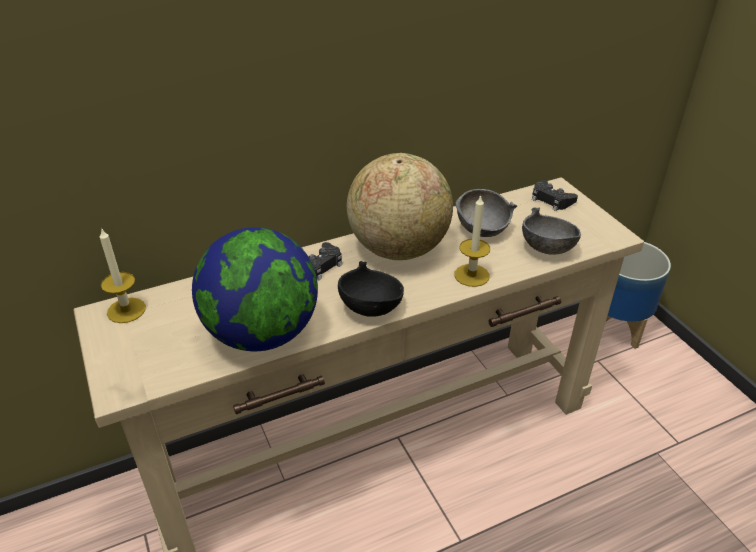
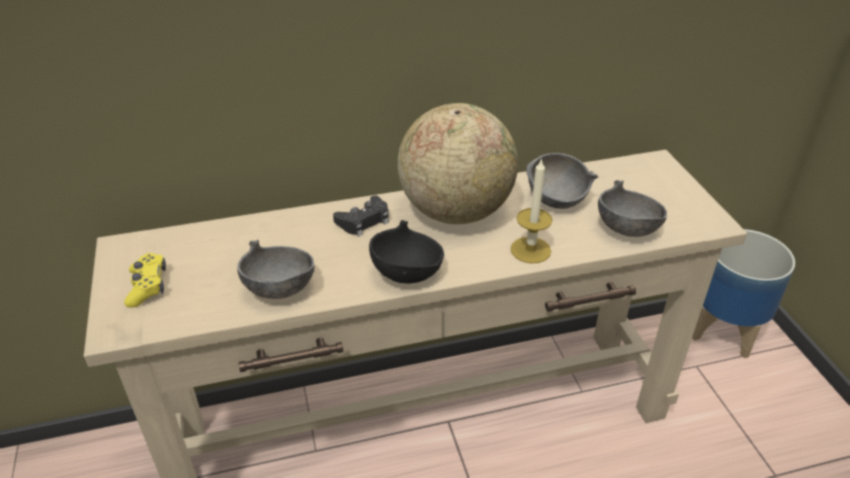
camera: 10 degrees right, 0 degrees up
(126, 310) = (148, 246): candle -> none
(137, 347) = (147, 286): none -> yellow game controller
(262, 334) = (280, 288): globe -> grey bowl
(551, 200) = (647, 174): black game controller -> none

